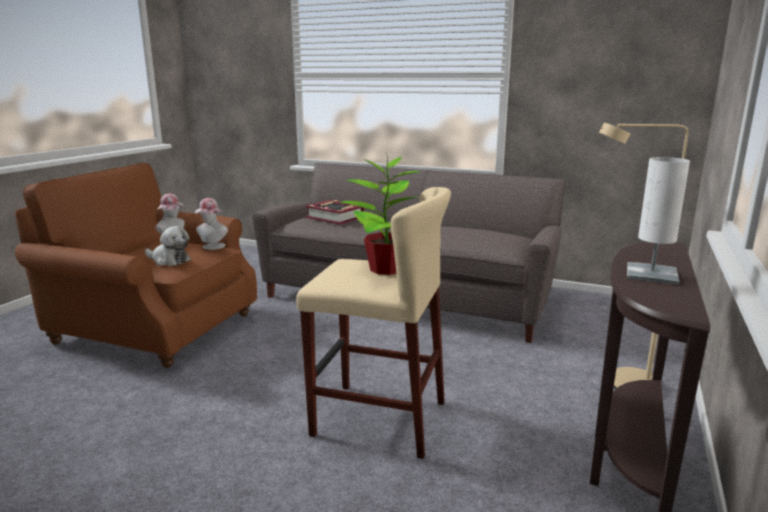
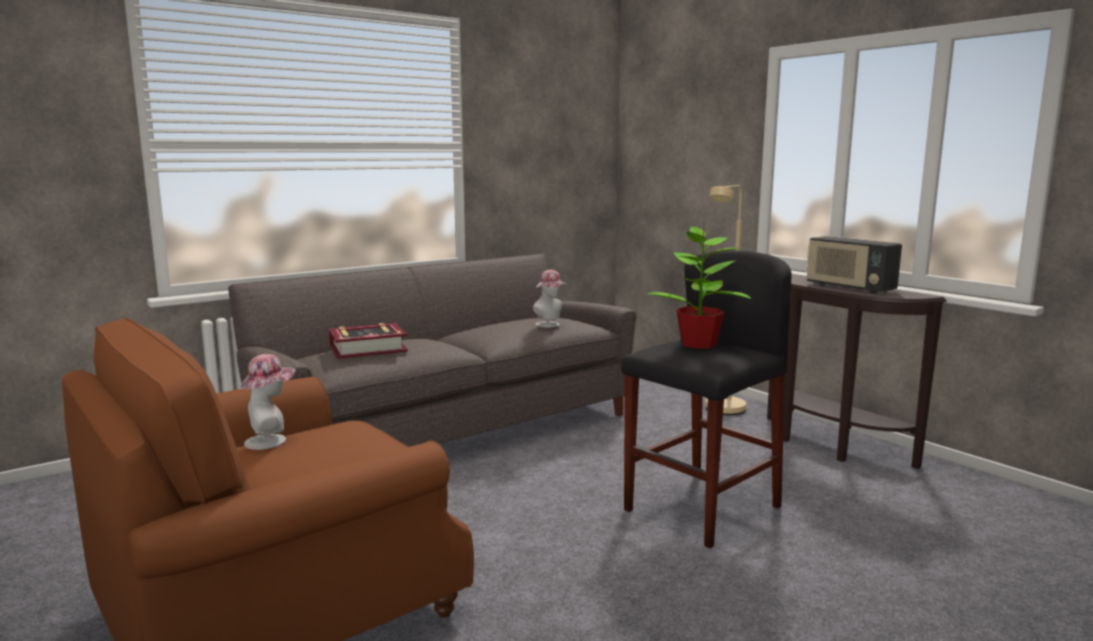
camera: 60 degrees left, 5 degrees down
(169, 260) = (370, 453): plush toy -> none
(212, 247) = (352, 423): hat -> hat (550, 325)
(379, 418) = (702, 508): beige stool -> black stool
(651, 274) = (849, 287): white table lamp -> radio

